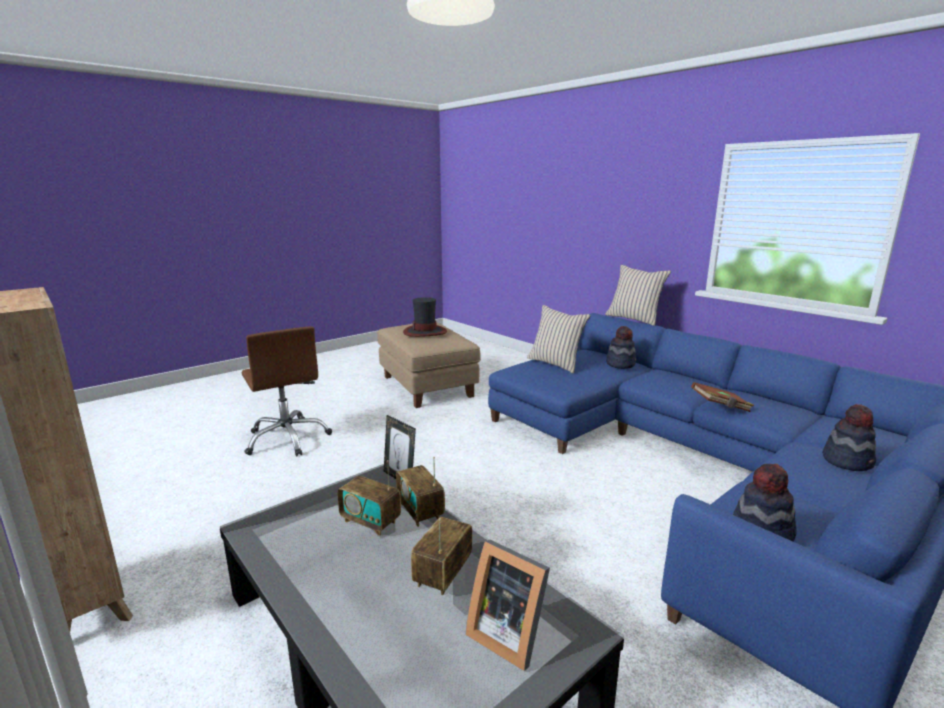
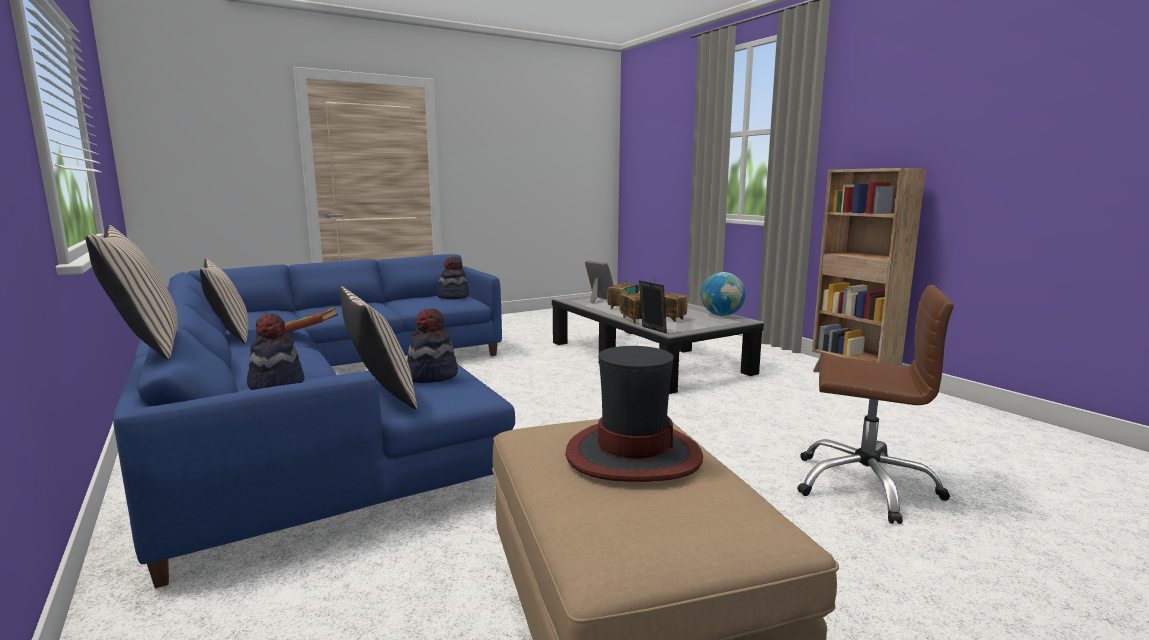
camera: 170 degrees left, 5 degrees down
(268, 548) = (721, 315): none -> globe
(287, 438) = (864, 485): brown office chair -> brown office chair turned 135 degrees clockwise
(780, 403) = (230, 336): none -> beige pillow
(847, 461) = (320, 308): hat -> hat (431, 375)

